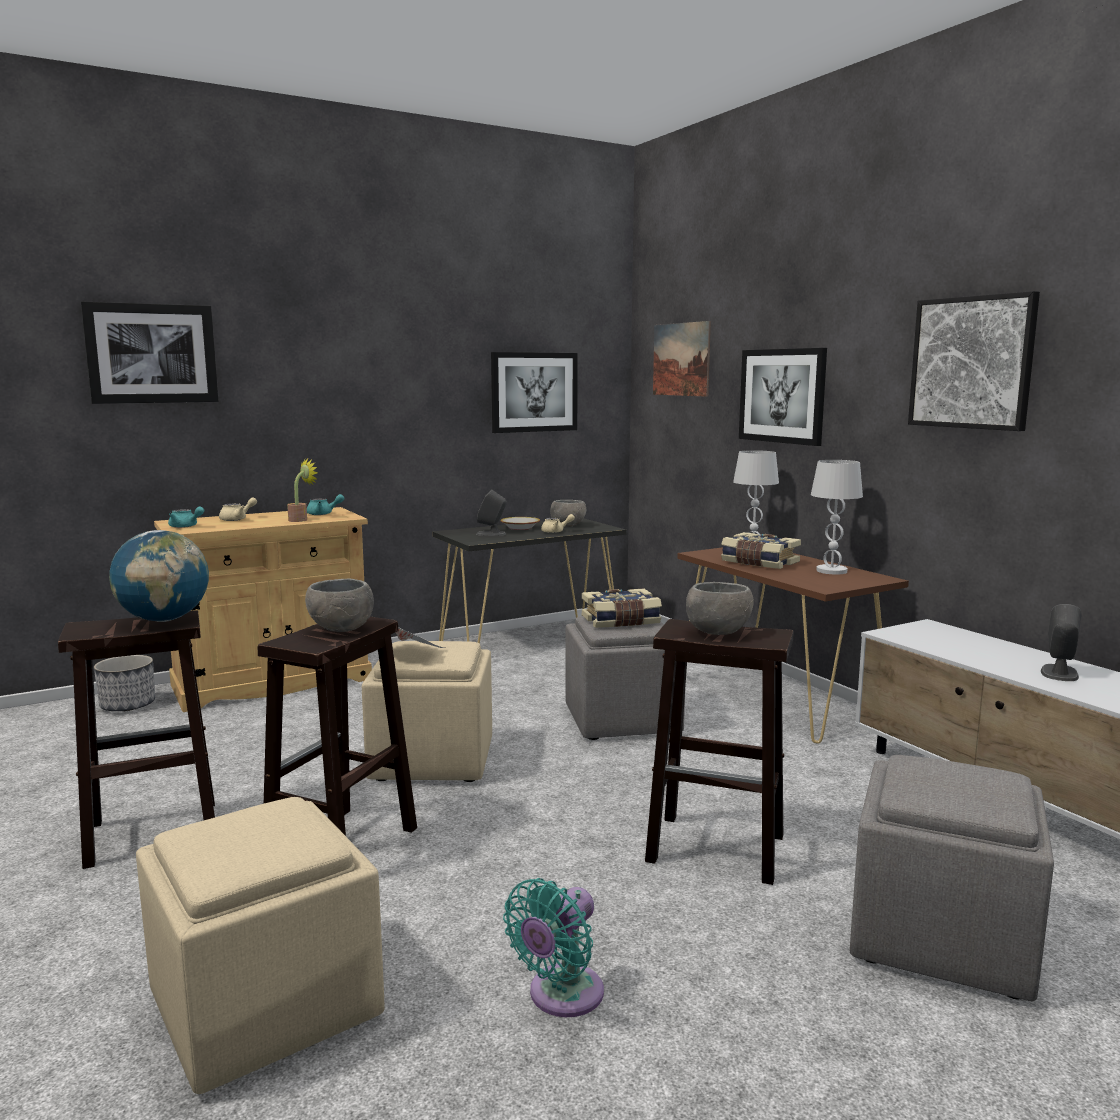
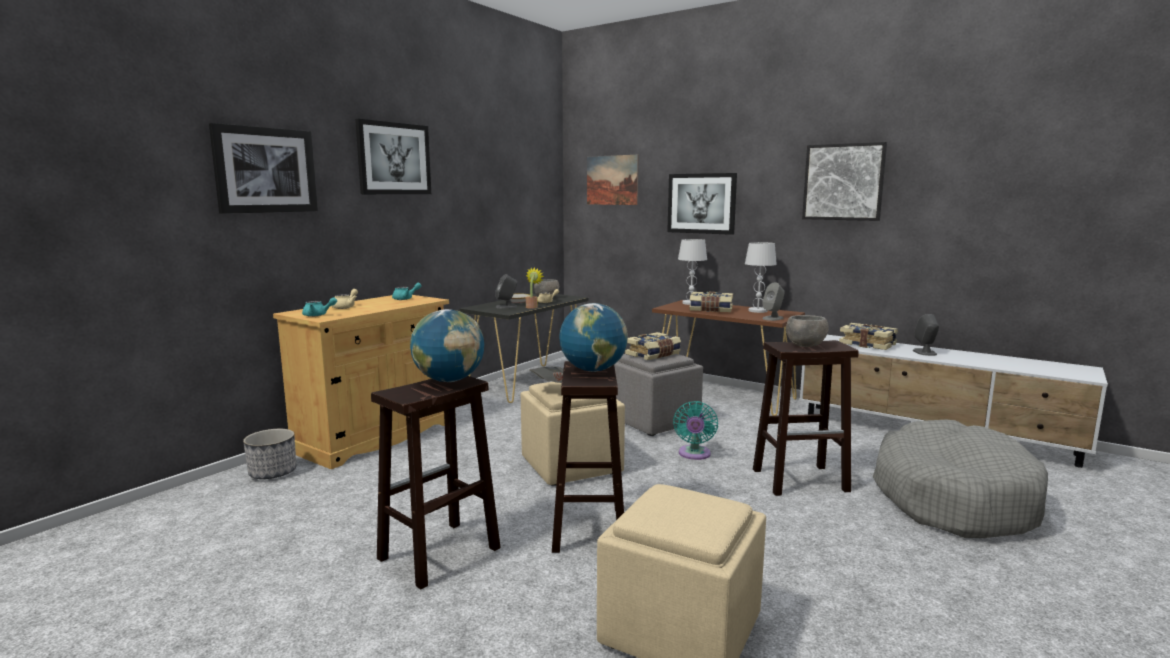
camera: 25 degrees left, 0 degrees up
(301, 520) = (401, 304): potted plant -> potted plant (532, 307)
(342, 629) = (593, 370): grey bowl -> globe
(534, 392) = (513, 203): picture -> picture (394, 159)
(561, 996) = (830, 574): turquoise fan -> turquoise fan (694, 454)
(828, 585) = (773, 318): none -> grey speaker
(943, 939) = (952, 498): grey ottoman -> grey dog bed
(976, 646) = (868, 344): none -> book

